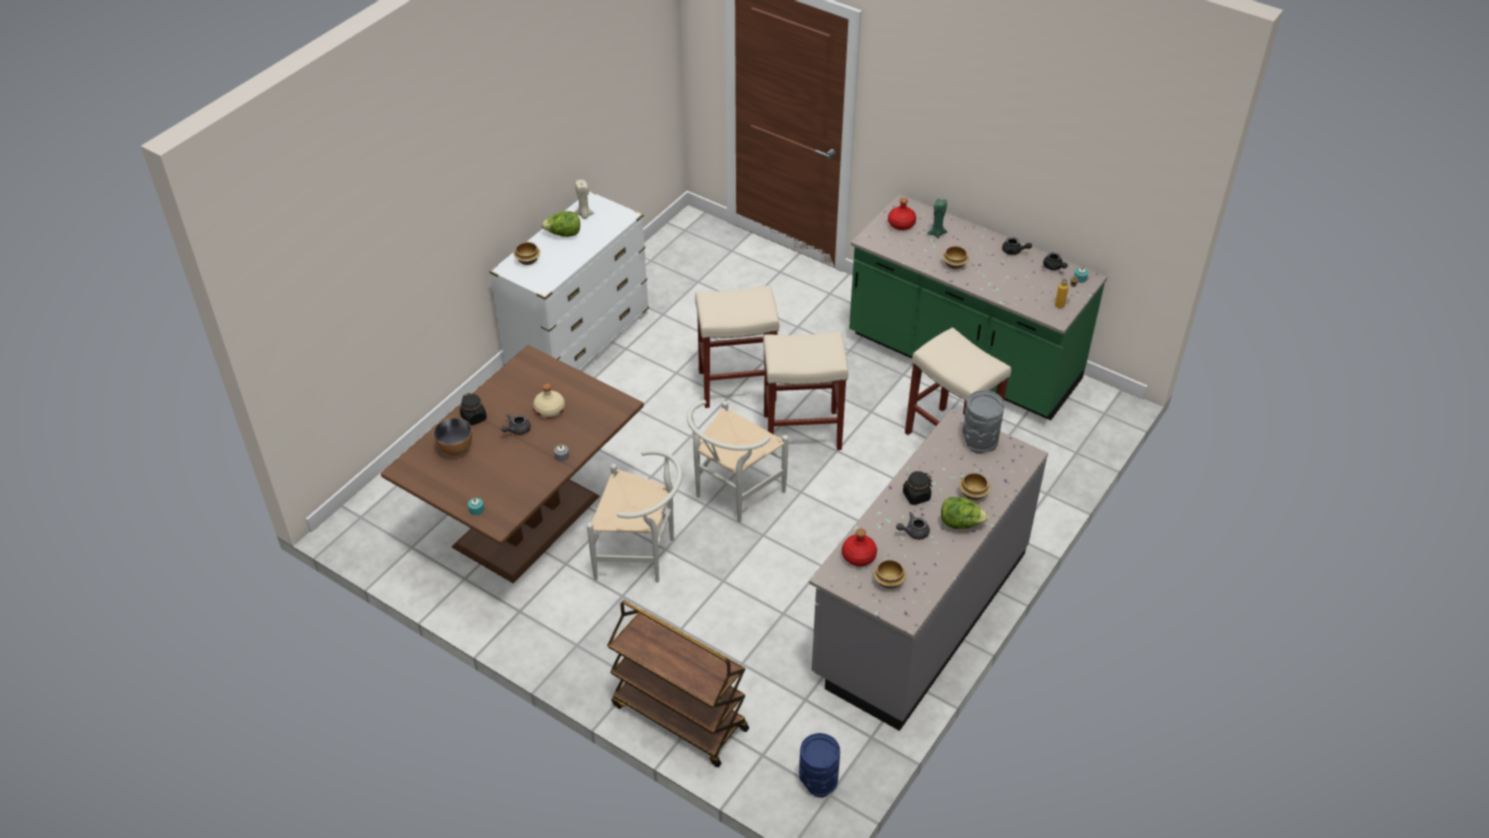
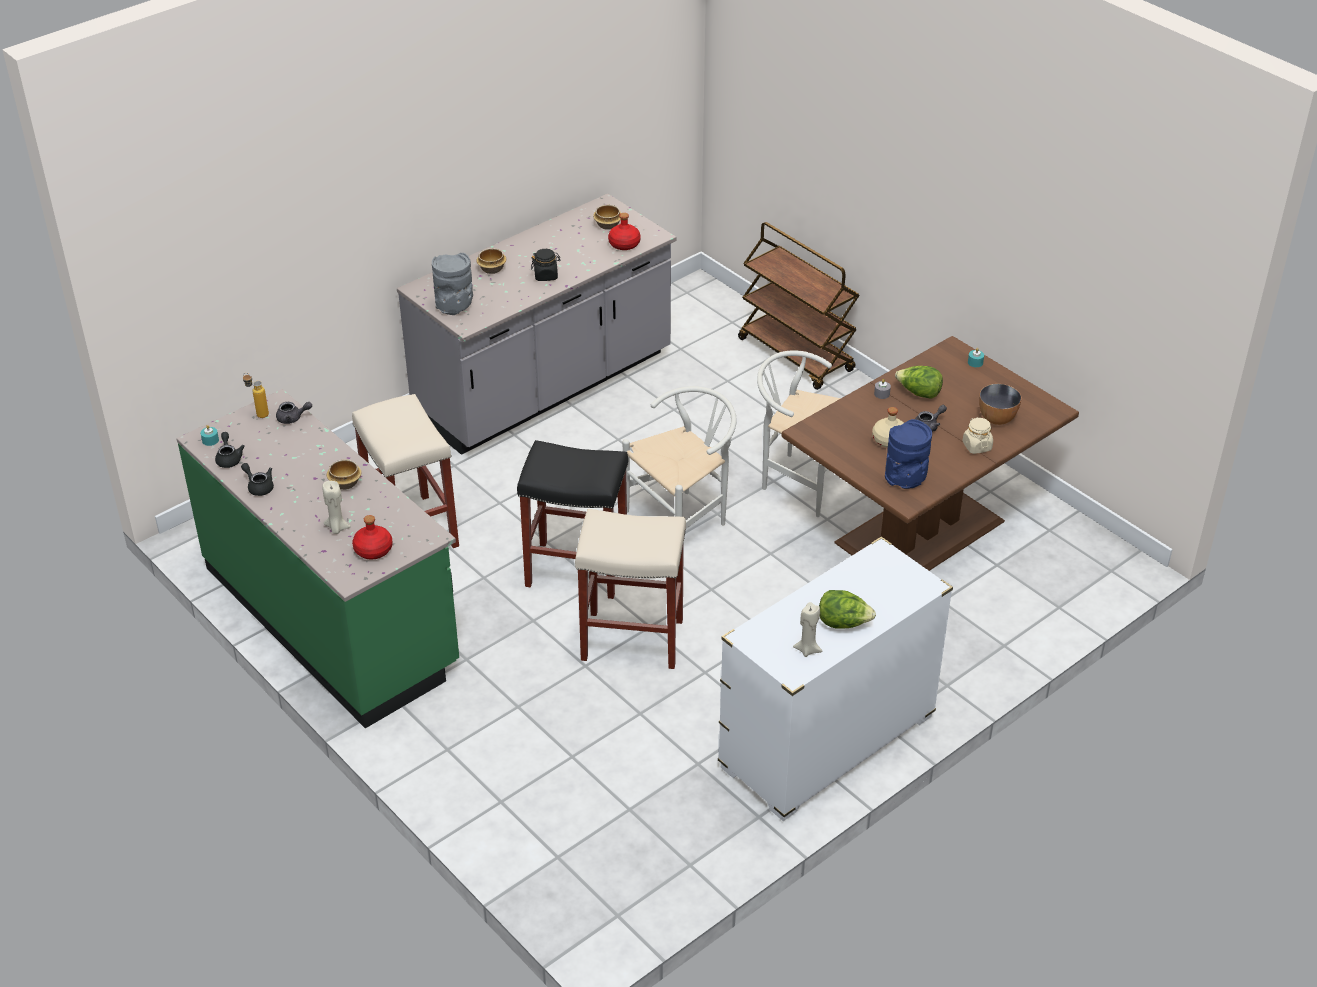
camera: 165 degrees left, 5 degrees down
(474, 418) = (976, 446): black jar -> beige jar
(528, 260) = (898, 593): bowl -> none
(803, 431) = (575, 570): beige stool -> black stool
(817, 779) = (692, 301): blue vase -> blue vase (905, 479)
(913, 532) = (565, 252): grey teapot -> grey teapot (293, 418)
(936, 233) = (337, 528): green candle -> beige candle
(961, 523) = (519, 251): lettuce -> lettuce (918, 393)

